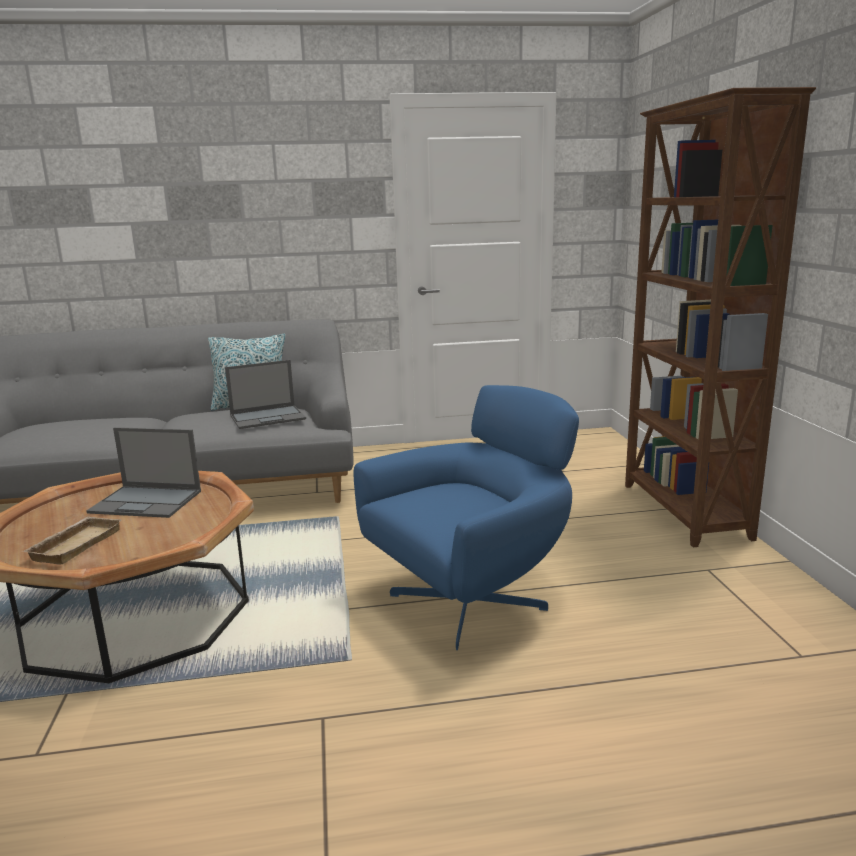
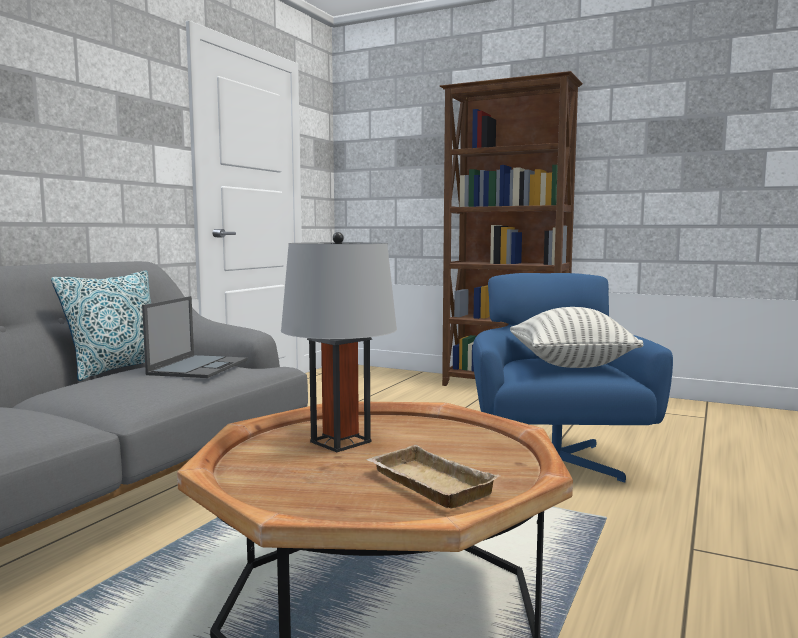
camera: 55 degrees left, 10 degrees down
(147, 502) = (340, 442): laptop -> grey table lamp
(457, 505) = (570, 364): none -> pillow

